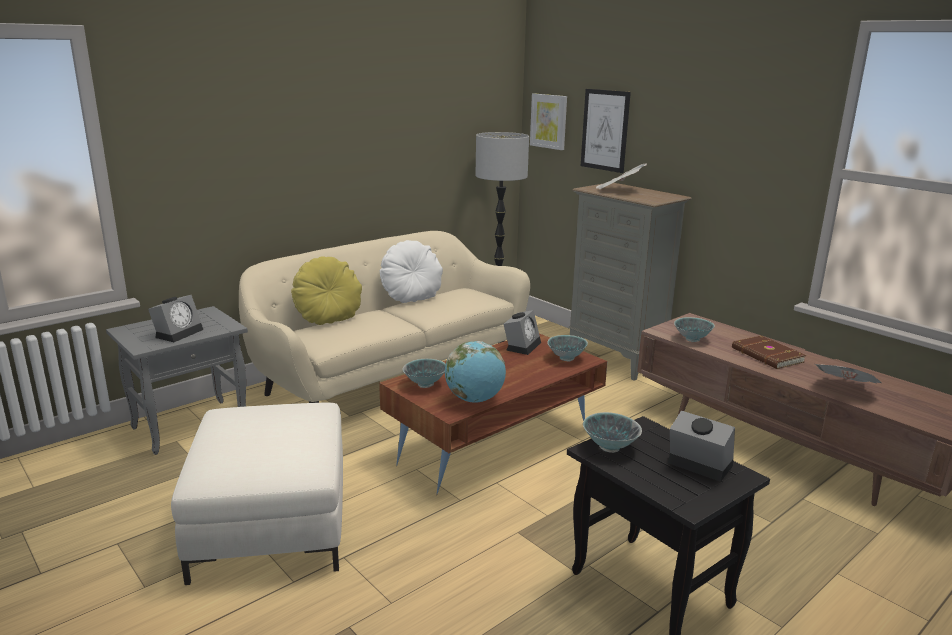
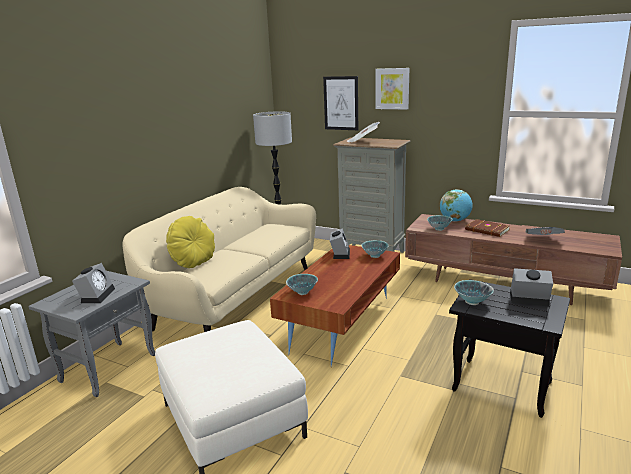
camera: 20 degrees left, 0 degrees up
(411, 299) = (239, 238): white pillow -> none
(475, 399) = (344, 294): globe -> globe (455, 220)
(549, 121) = (296, 101): picture -> picture (392, 88)

